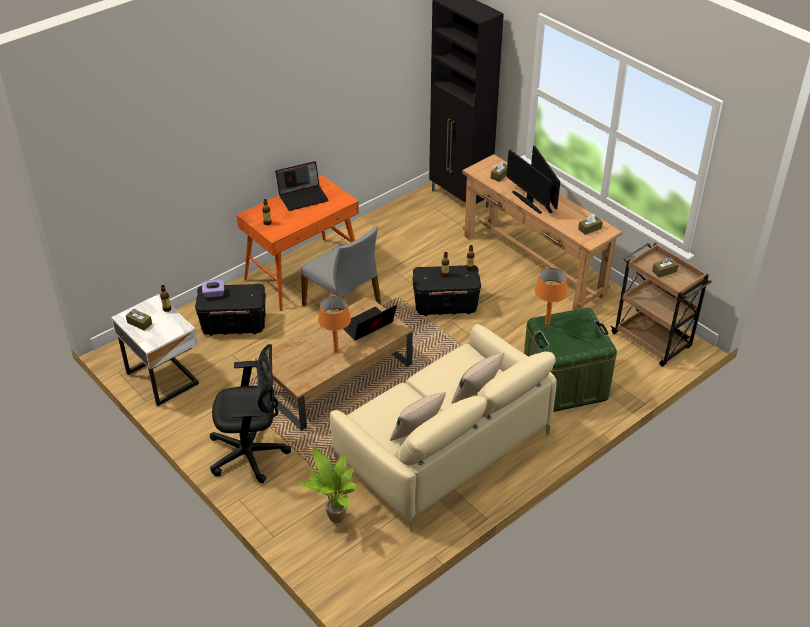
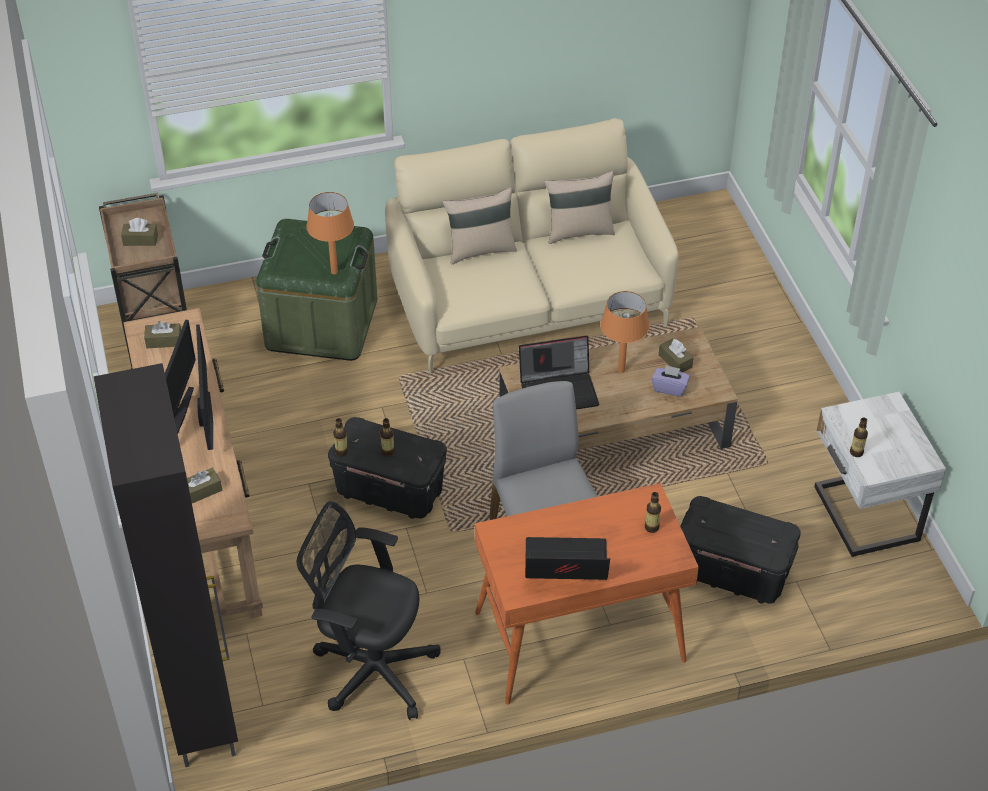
camera: 155 degrees left, 5 degrees up
(139, 323) = (902, 442): brown tissue box -> brown tissue box (675, 361)
(214, 294) = (764, 542): purple tissue box -> purple tissue box (669, 388)
(251, 454) = (769, 367): black office chair -> black office chair (371, 668)
(334, 519) = (697, 268): potted plant -> none

